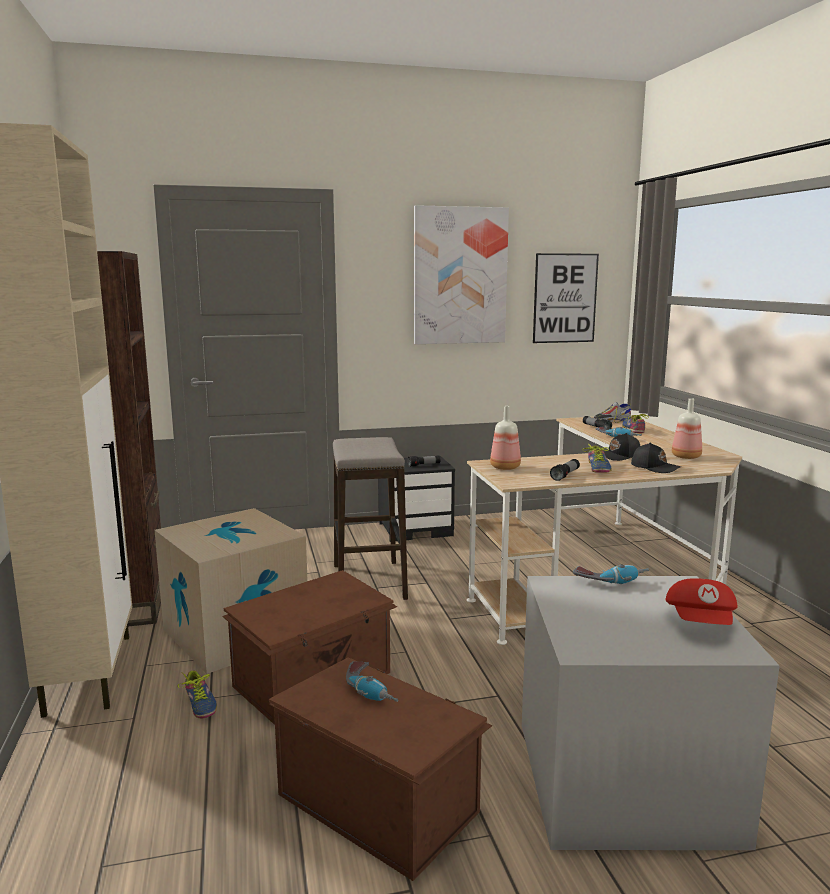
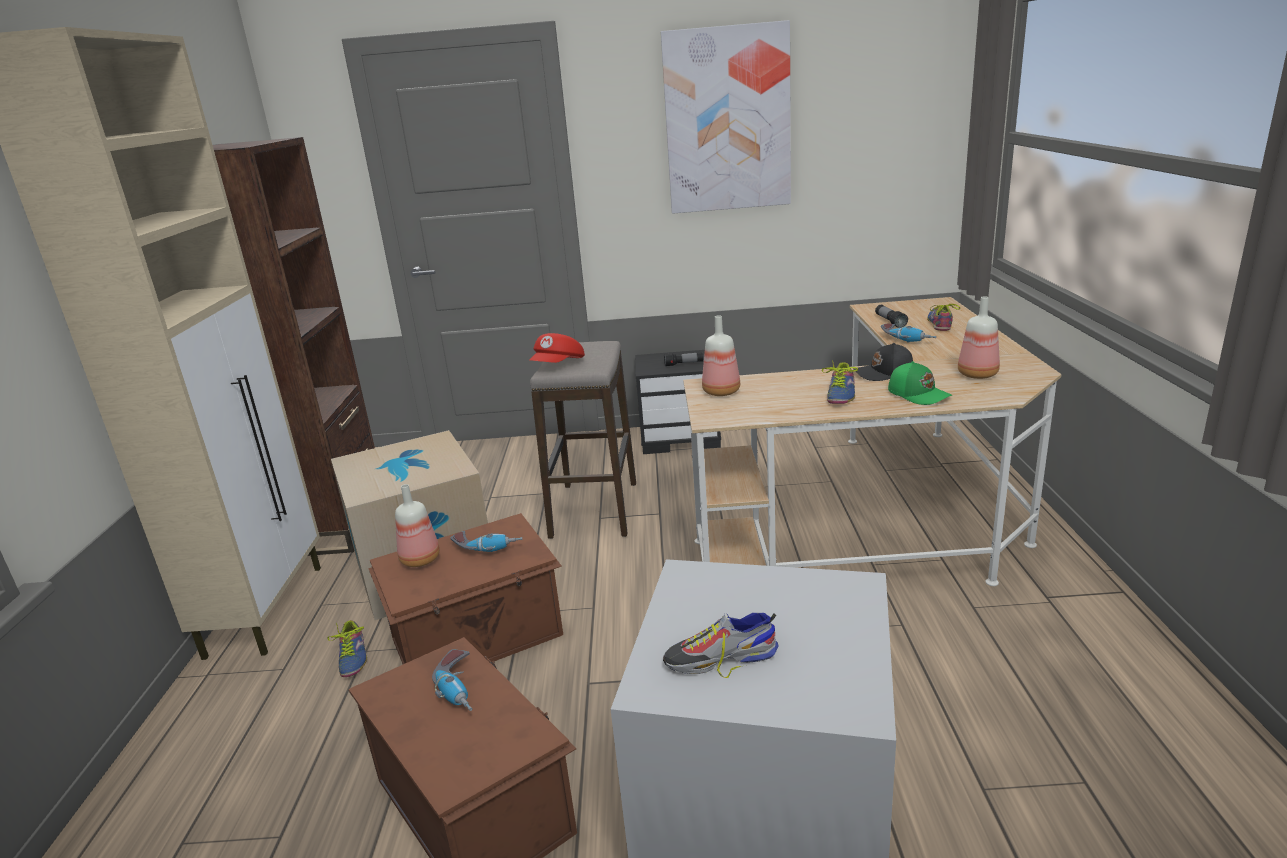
camera: 15 degrees right, 10 degrees up
(273, 606) = (420, 560): none -> bottle
(565, 298) = (875, 139): picture -> none
(565, 475) = (788, 407): flashlight -> none
(610, 581) = (764, 574): power drill -> power drill (487, 547)
(612, 420) = (921, 308): shoe -> shoe (720, 658)
(655, 467) = (919, 394): black cap -> green cap
(701, 623) = (836, 656): red cap -> red cap (558, 366)

